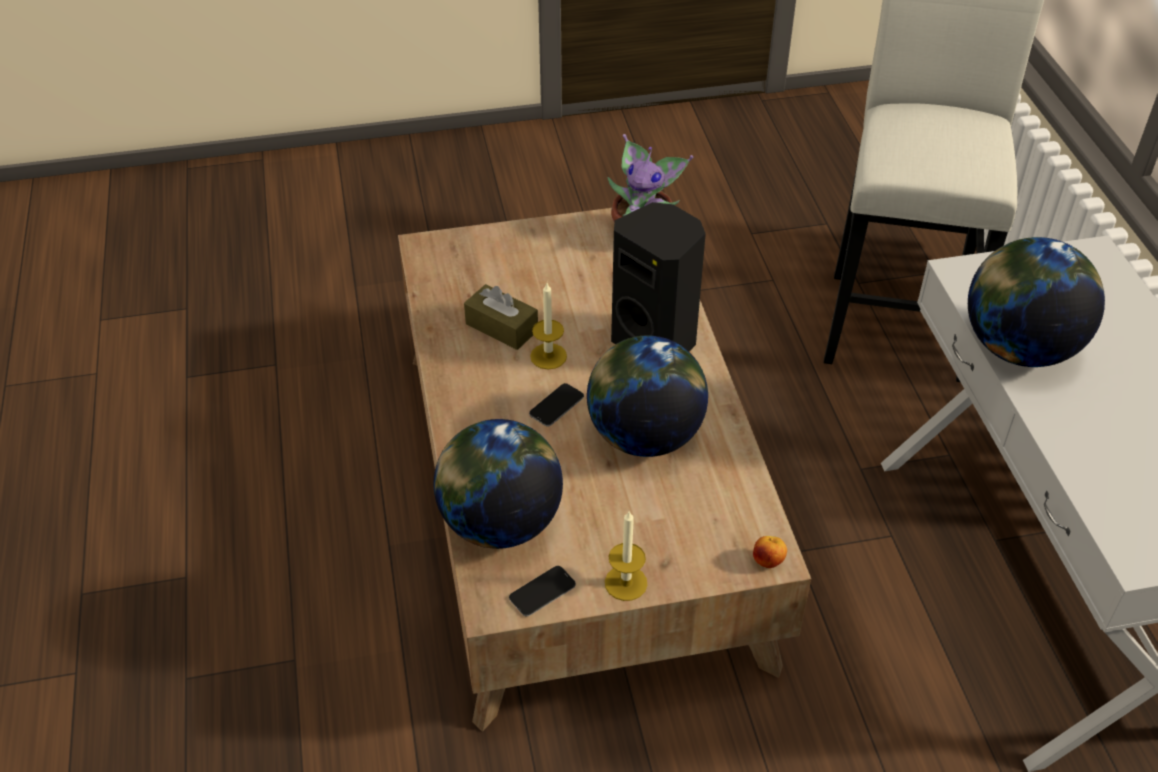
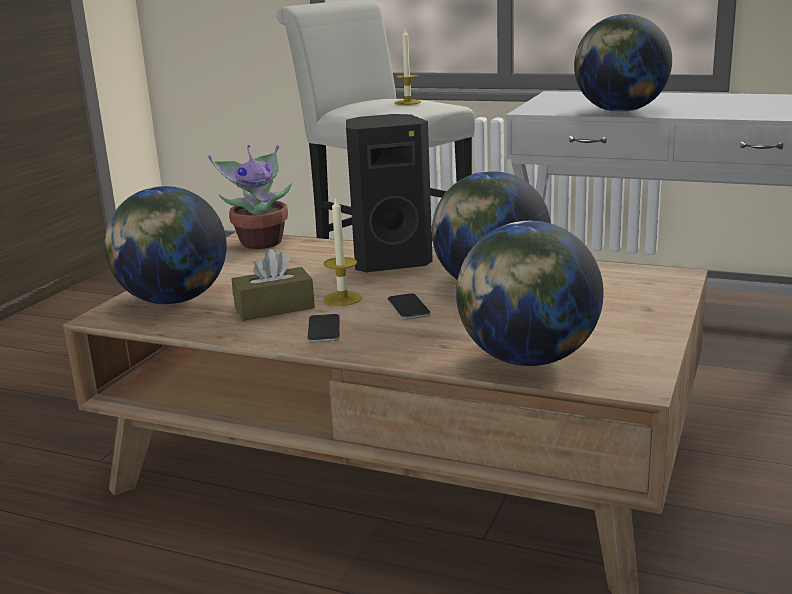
camera: 55 degrees left, 25 degrees down
(477, 263) = (173, 300): none -> globe
(542, 592) = (637, 360): phone -> phone (324, 329)
(626, 583) = (657, 326): candle -> candle (407, 102)
(768, 561) = (678, 277): apple -> none

